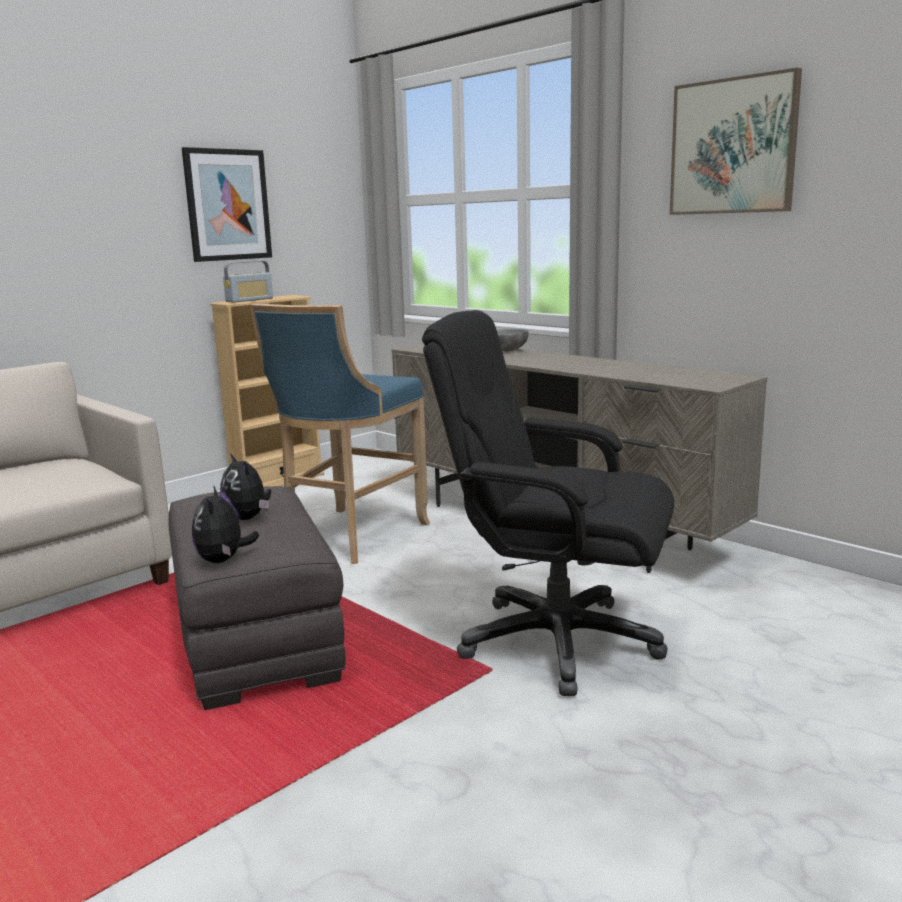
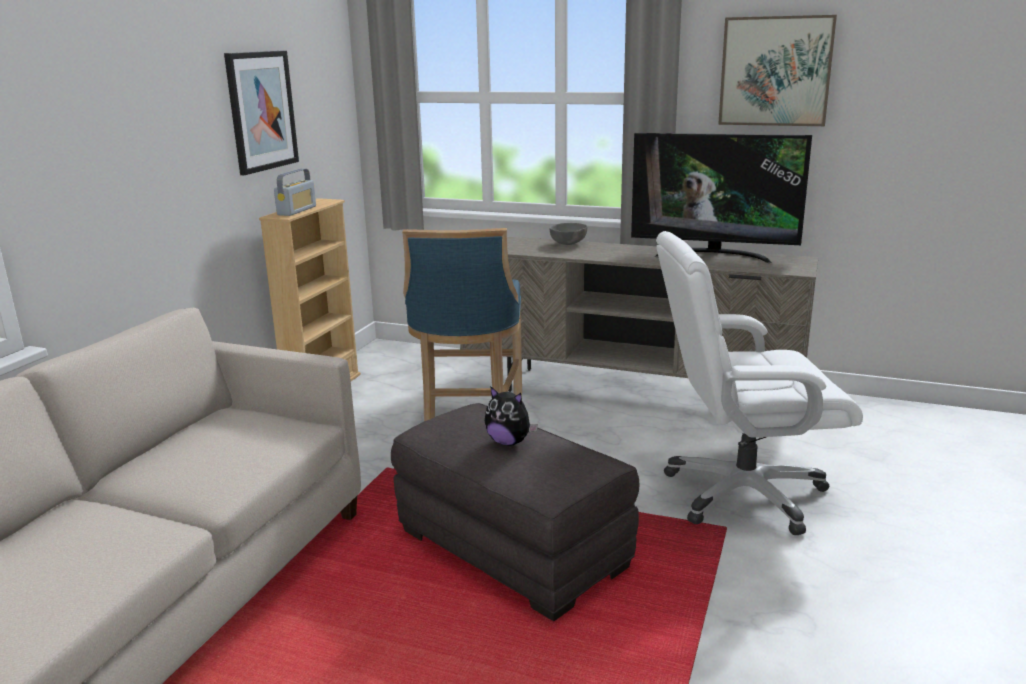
camera: 25 degrees left, 5 degrees up
(223, 560) = (553, 487): plush toy -> none
(556, 641) = (742, 494): black office chair -> white office chair
(641, 367) = (713, 255): none -> television

